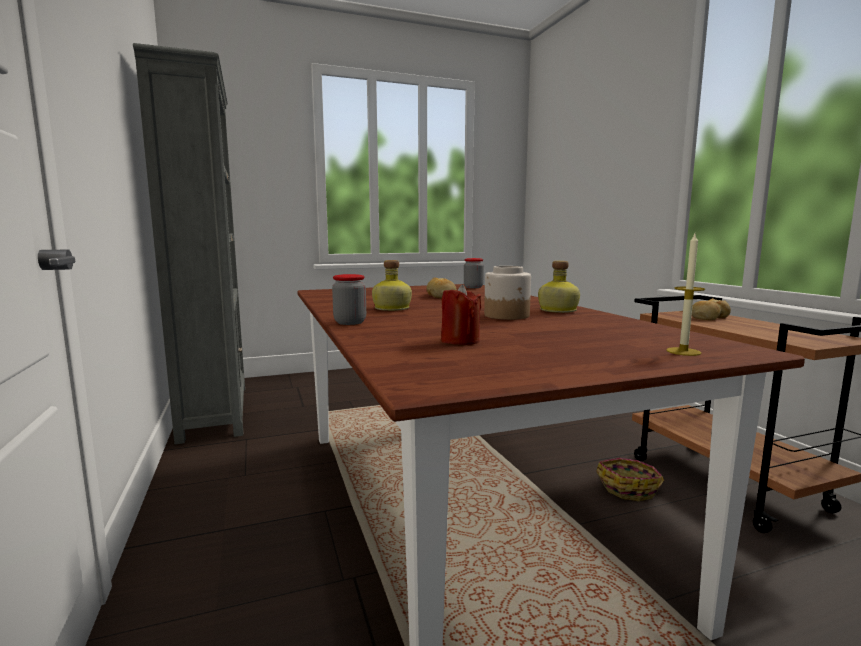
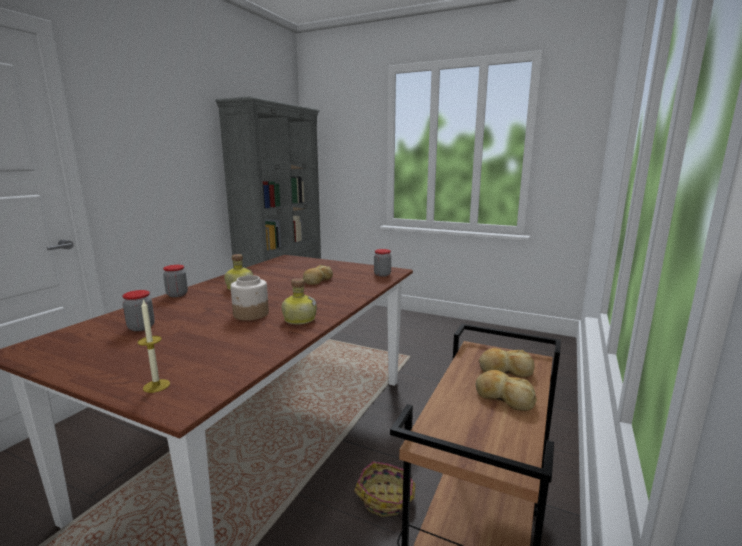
camera: 45 degrees right, 5 degrees up
(460, 341) = (141, 327): red candle -> jar
(753, 324) = (504, 397): none -> bread

